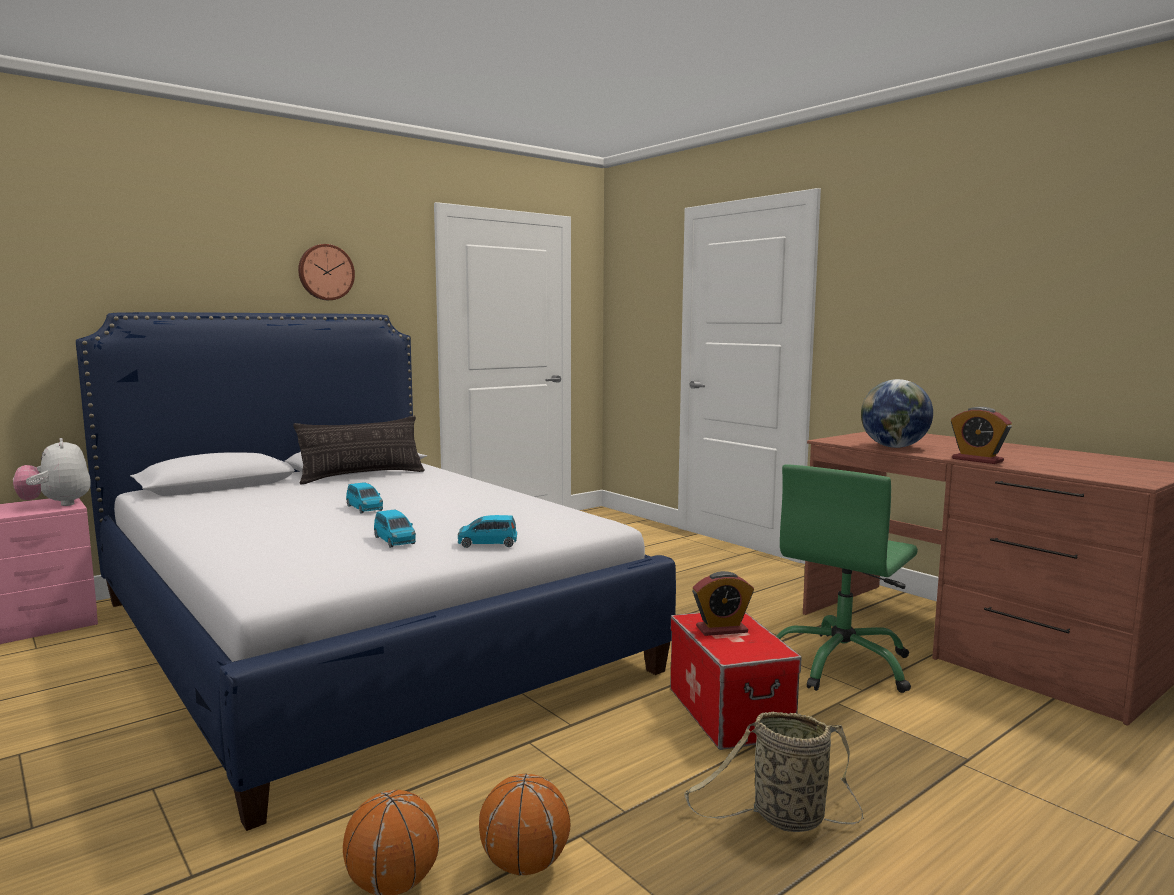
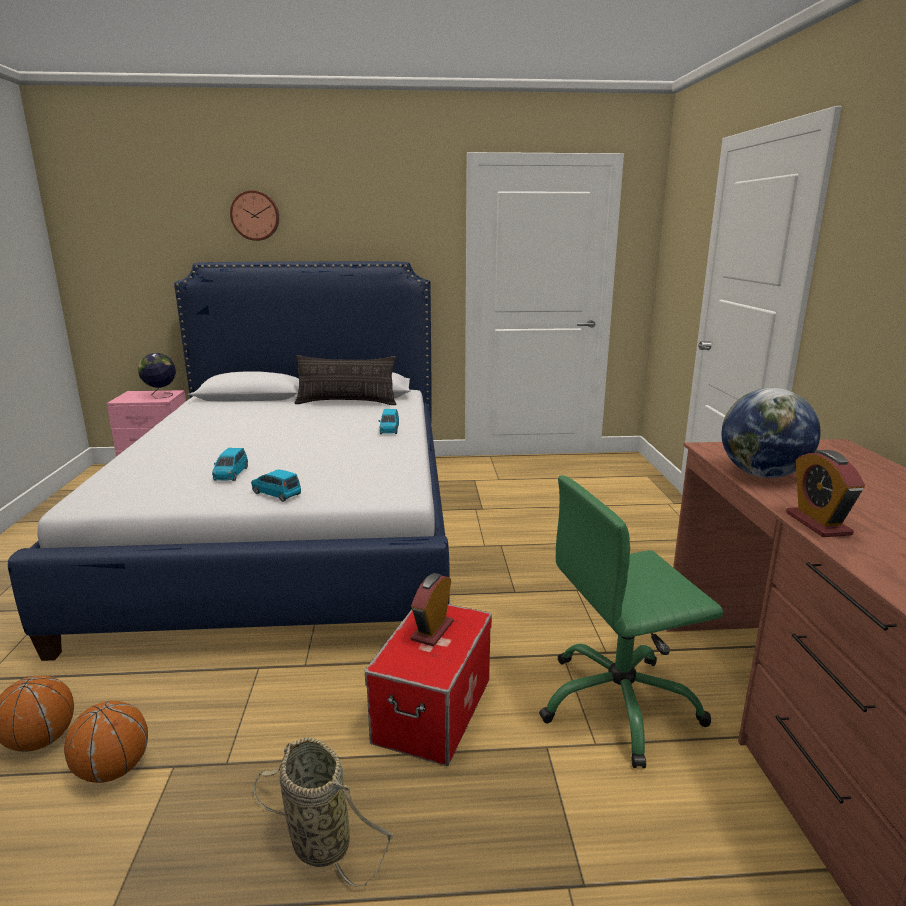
camera: 35 degrees right, 10 degrees up
(56, 504) = (160, 396): plush toy -> globe
(325, 272) = (361, 224): wall clock -> wall clock (255, 215)
(364, 508) = (279, 437): blue toy car -> blue toy car (389, 430)
(721, 629) = (432, 631): alarm clock -> alarm clock turned 90 degrees clockwise

